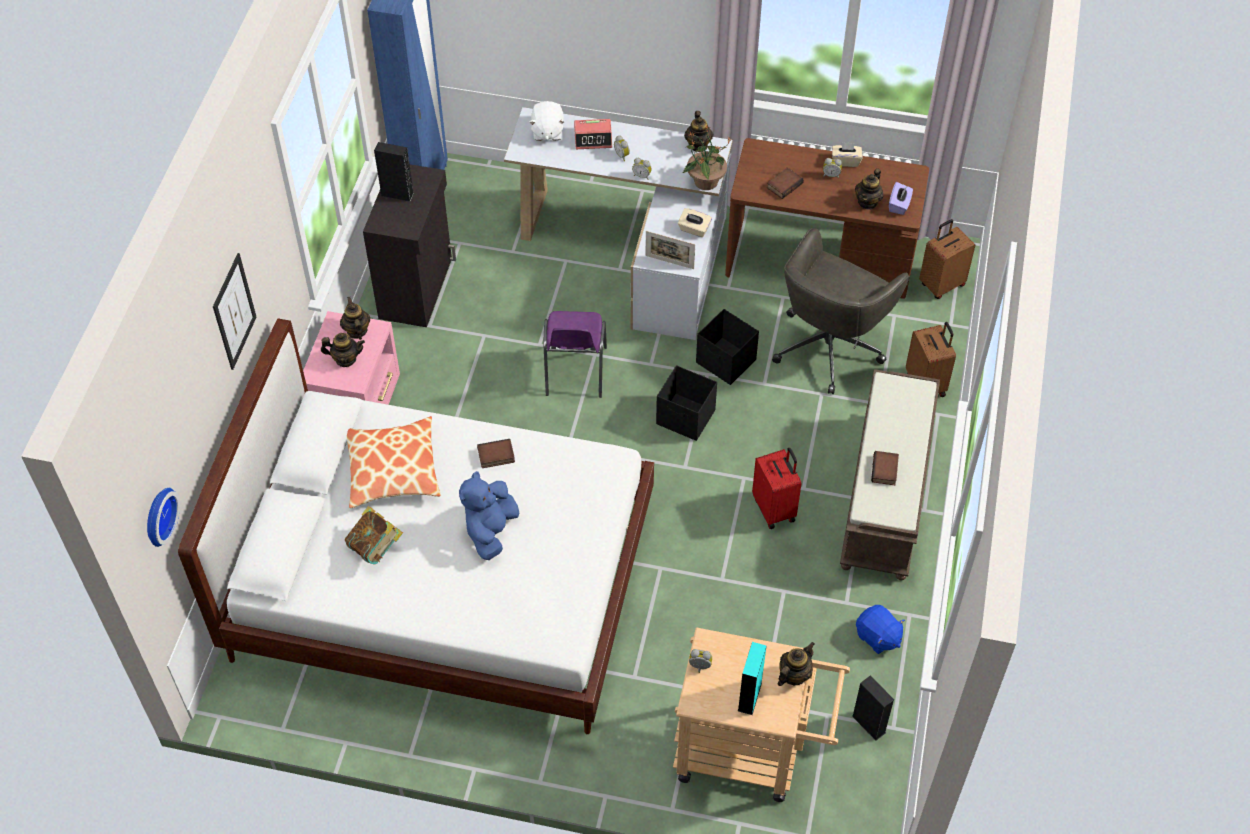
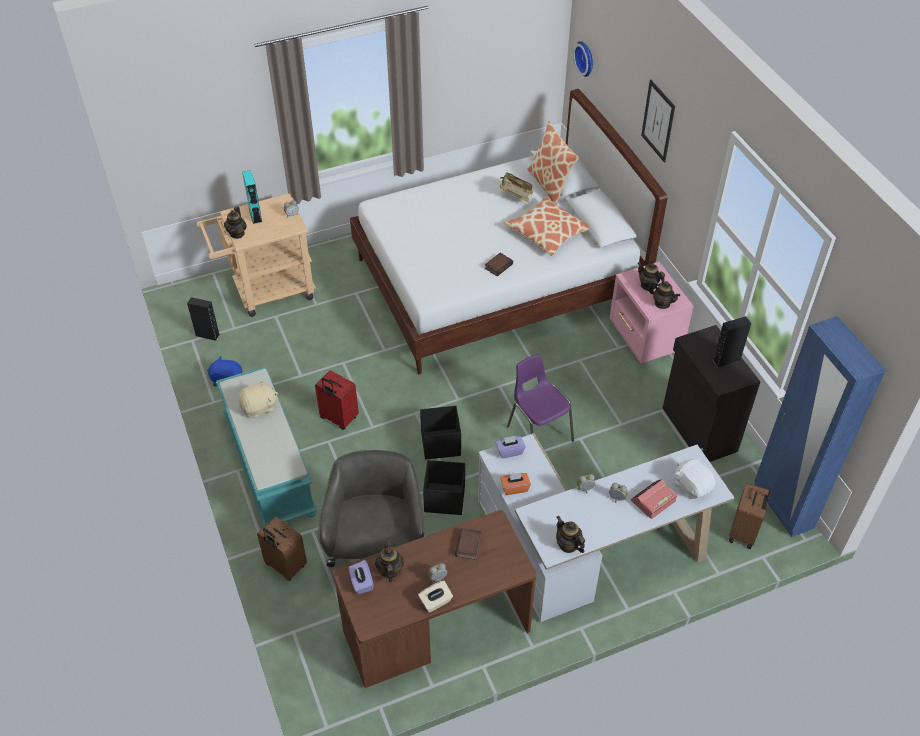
camera: 145 degrees right, 5 degrees down
(314, 540) = (550, 185): none -> pillow
(345, 359) = (648, 285): teapot -> teapot turned 75 degrees clockwise
(491, 531) = (463, 232): blue plush toy -> none
(669, 262) = (509, 451): picture frame -> purple tissue box
(694, 229) = (514, 488): beige tissue box -> orange tissue box
(705, 182) = (533, 513): potted plant -> none
(885, 471) = (259, 407): book -> beige plush toy
(886, 497) = (268, 465): brown bench -> turquoise bench
(941, 284) = (321, 668): brown suitcase -> brown suitcase (744, 532)

